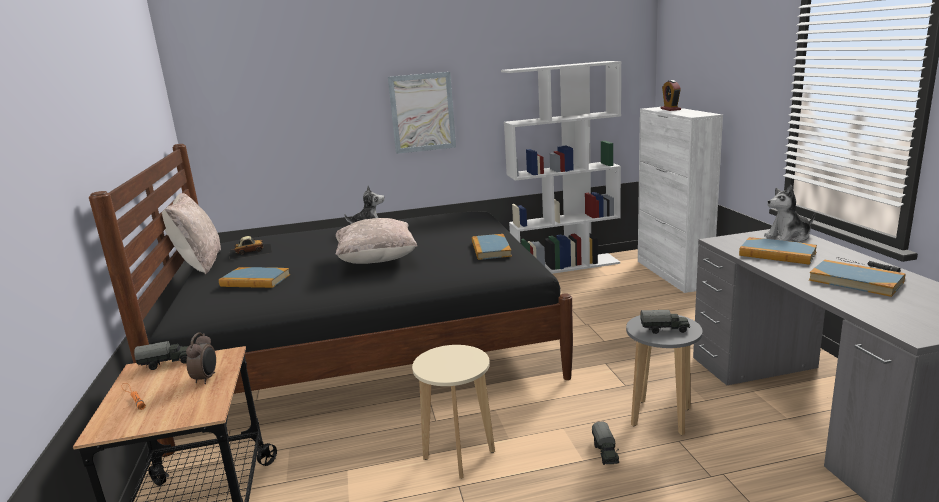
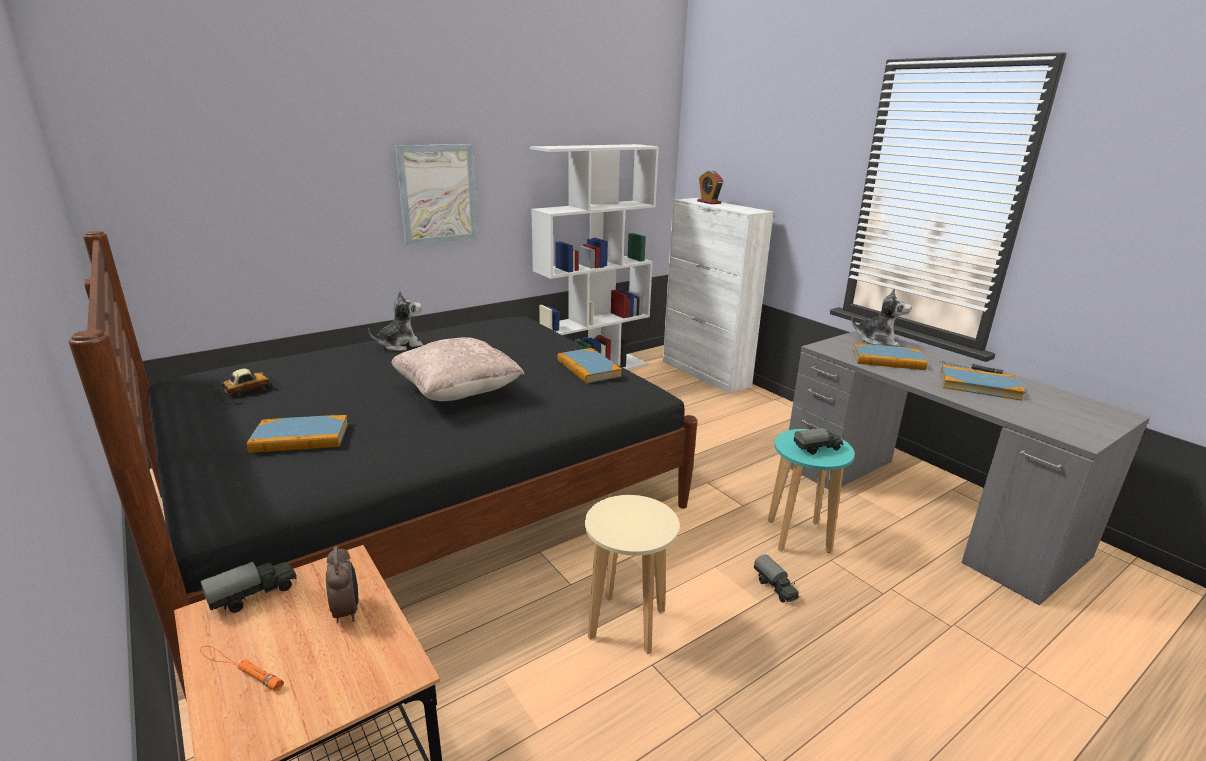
camera: 25 degrees left, 5 degrees up
(199, 264) = (171, 416): beige pillow -> none
(660, 417) = (798, 536): grey stool -> turquoise stool
(788, 237) = (877, 340): plush toy -> plush toy turned 120 degrees counterclockwise

